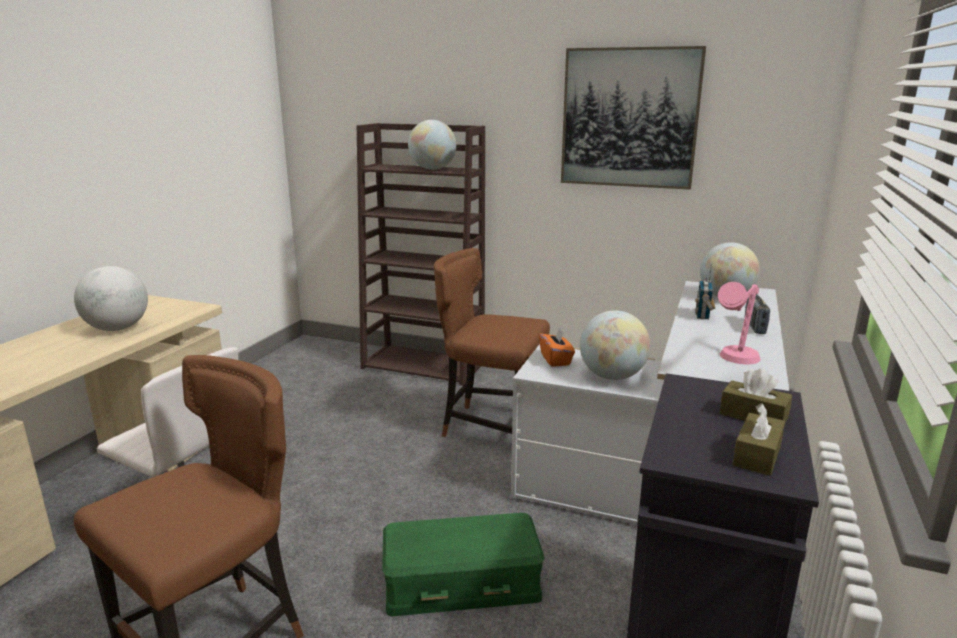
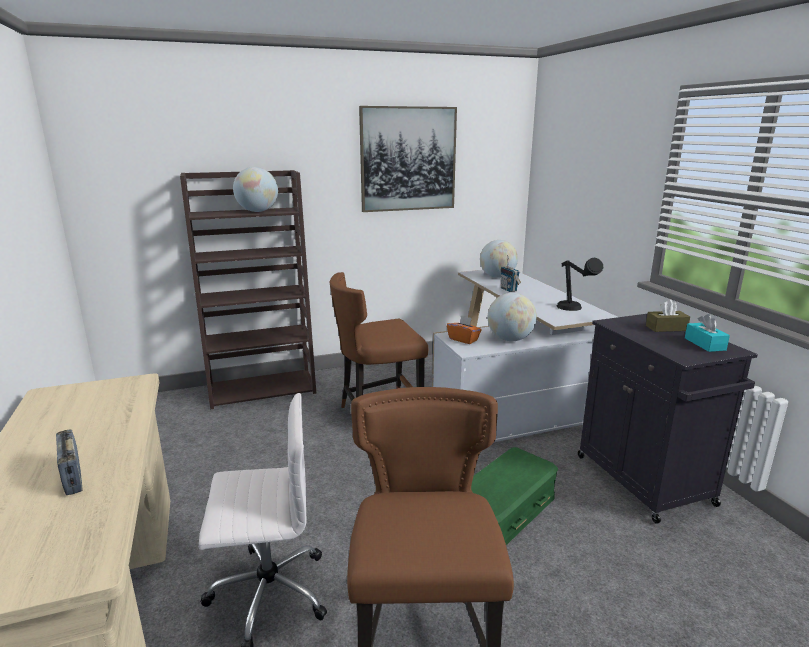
camera: 40 degrees left, 0 degrees up
(117, 328) = (91, 425): globe -> none
(734, 363) = (573, 311): pink table lamp -> black table lamp
(754, 326) = (542, 289): radio -> radio (72, 478)
(757, 455) = (704, 344): brown tissue box -> turquoise tissue box

